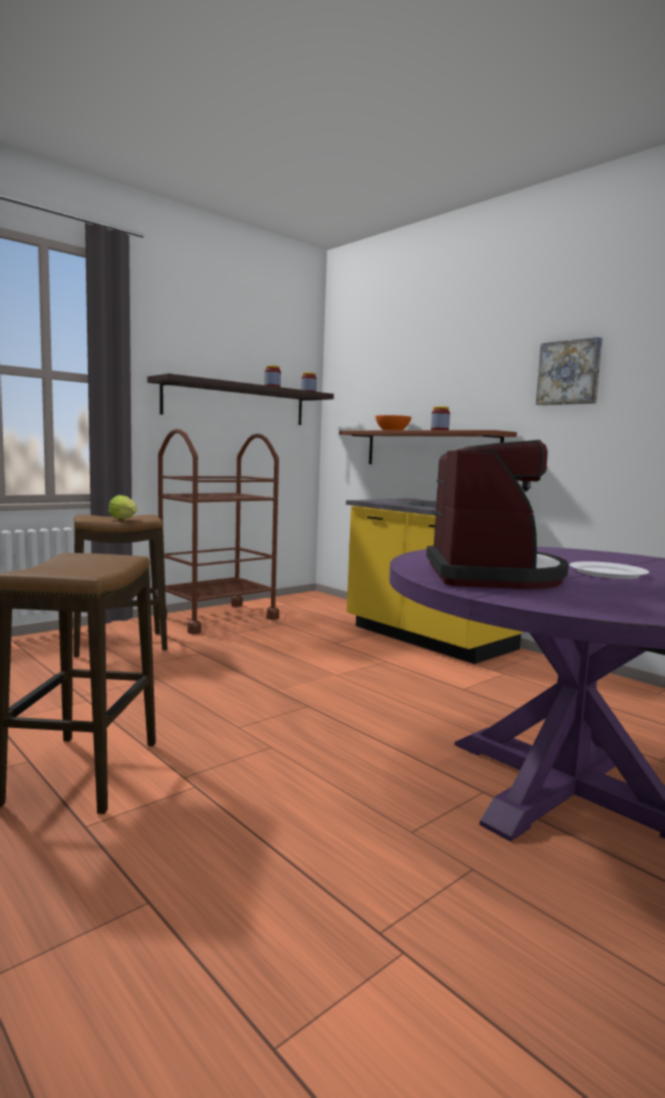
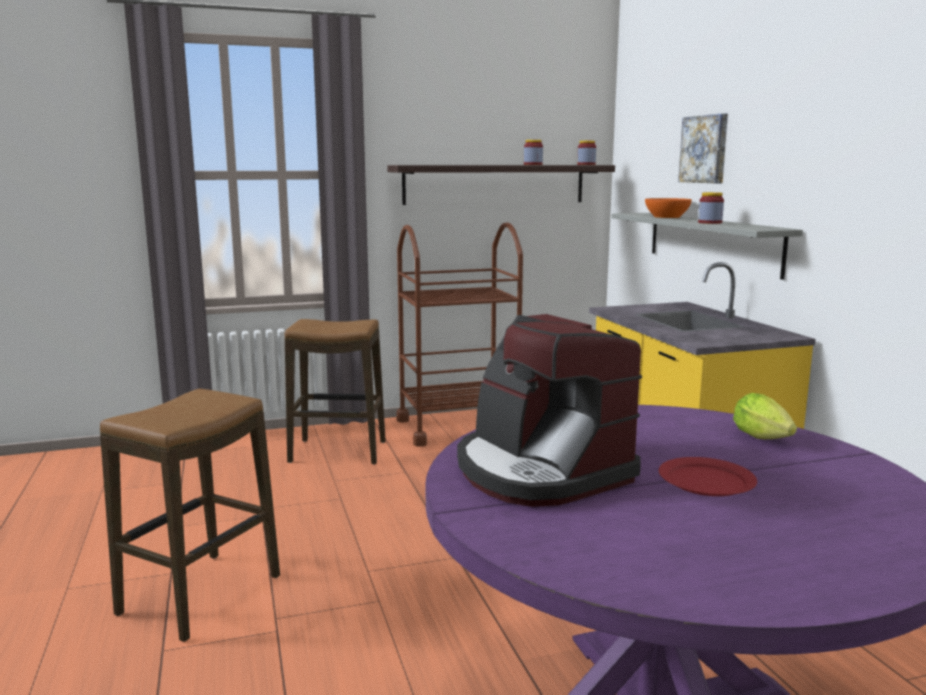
camera: 25 degrees right, 5 degrees up
(125, 519) = (335, 329): lettuce -> lettuce (764, 439)
(430, 449) = (711, 242): brown shelf -> grey shelf
(492, 575) = (540, 471): coffee machine -> coffee machine turned 120 degrees clockwise
(569, 373) = (866, 153): picture -> picture (705, 149)
(607, 573) = (705, 481): white plate -> red plate

